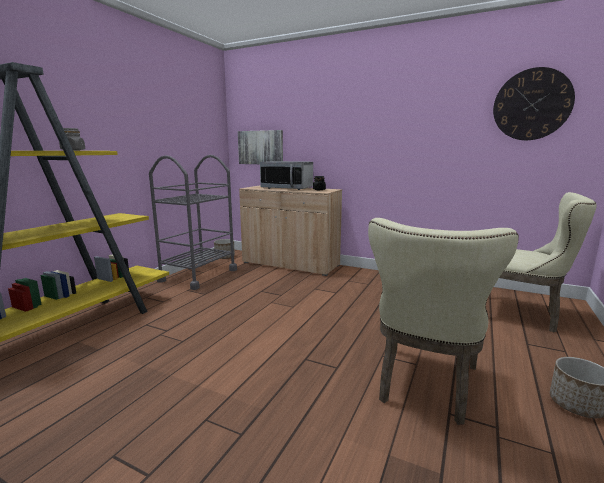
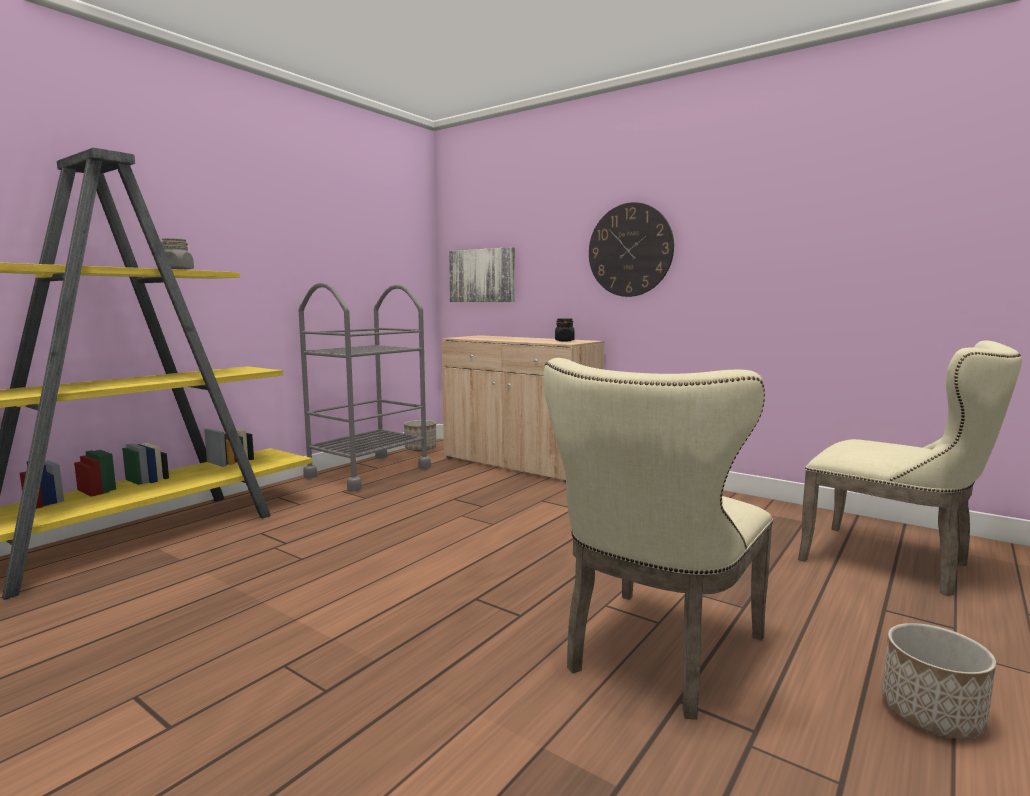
camera: 10 degrees right, 5 degrees down
(287, 188) = (516, 339): microwave -> none
(532, 104) = (920, 190): wall clock -> wall clock (630, 250)

